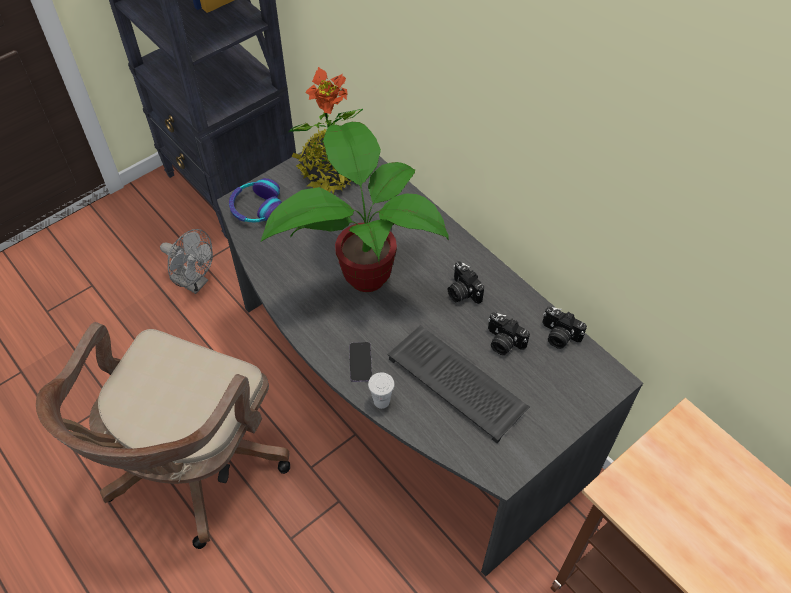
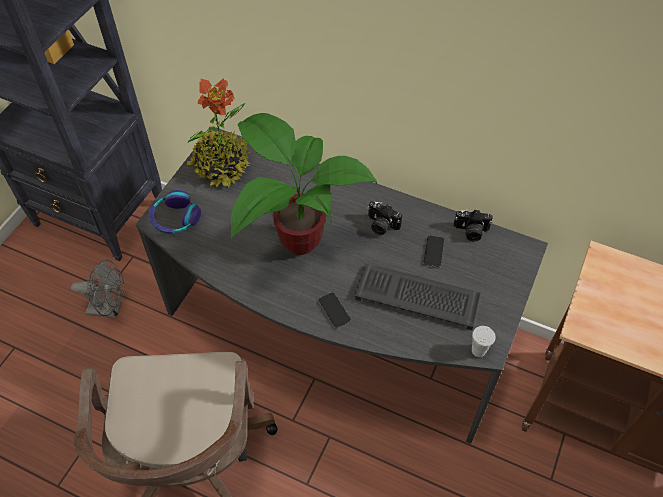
camera: 25 degrees left, 0 degrees up
(381, 401) = (368, 334): white cup -> white cup (478, 350)
(503, 342) = (433, 252): camera -> phone

